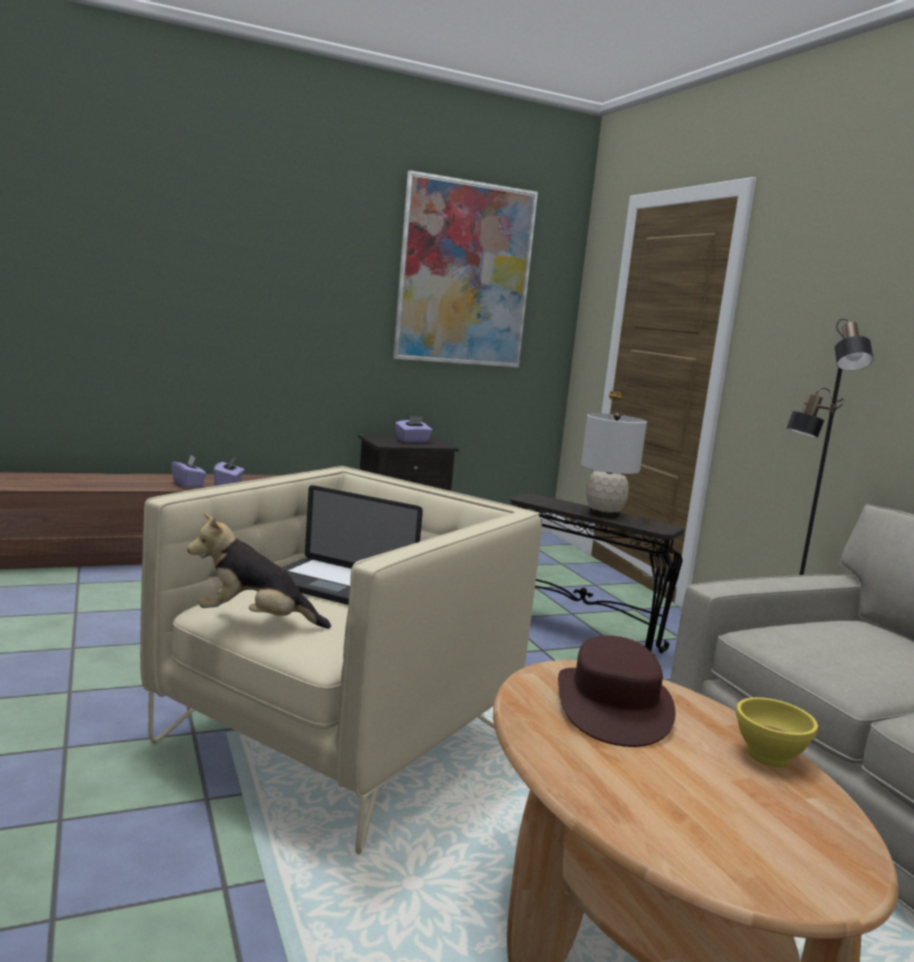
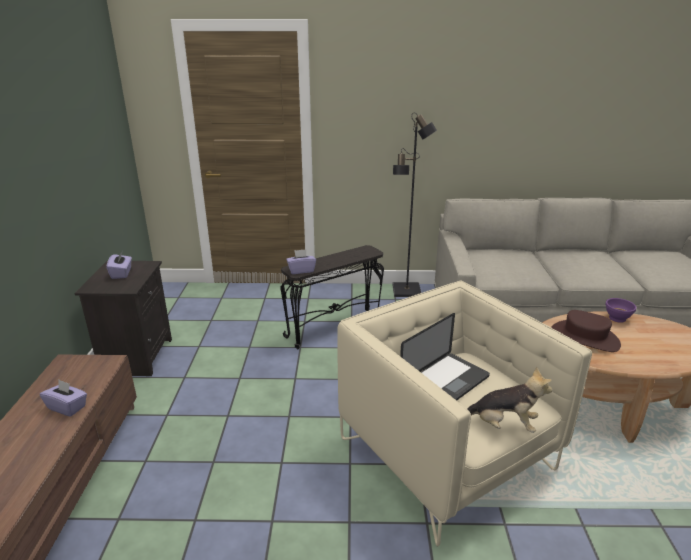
camera: 65 degrees left, 15 degrees up
(188, 484) = (43, 435): purple tissue box -> purple tissue box (301, 270)
(255, 621) = (502, 425): plush toy -> plush toy turned 105 degrees counterclockwise
(465, 274) = (76, 112): picture -> none
(603, 514) = (339, 258): white table lamp -> none
(767, 755) = (617, 318): yellow bowl -> purple bowl

